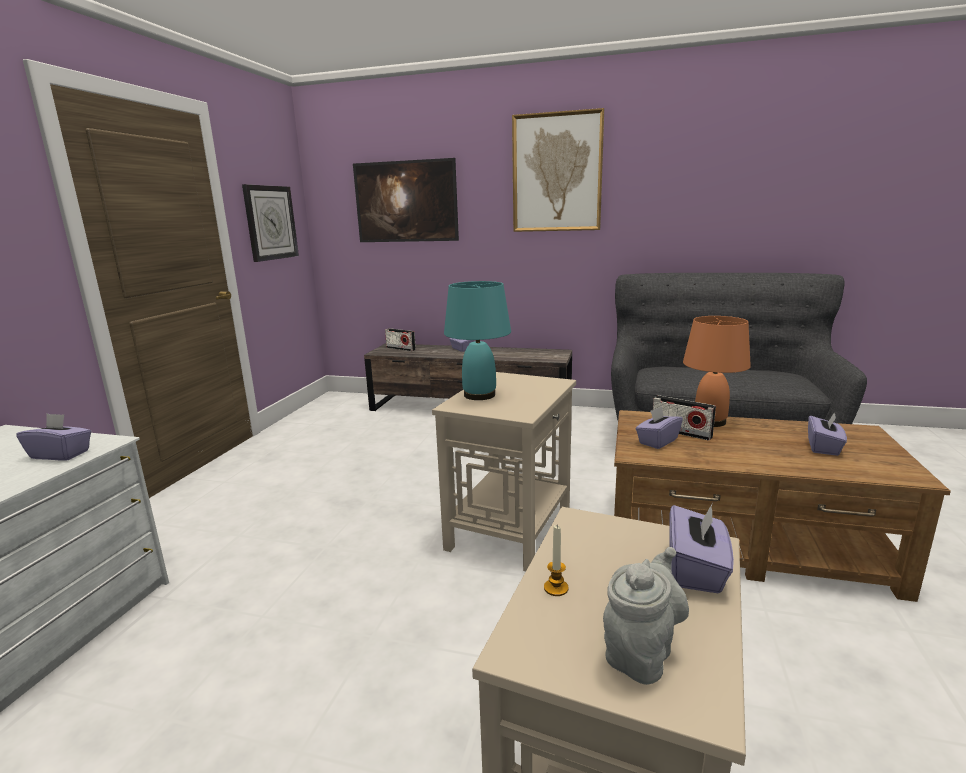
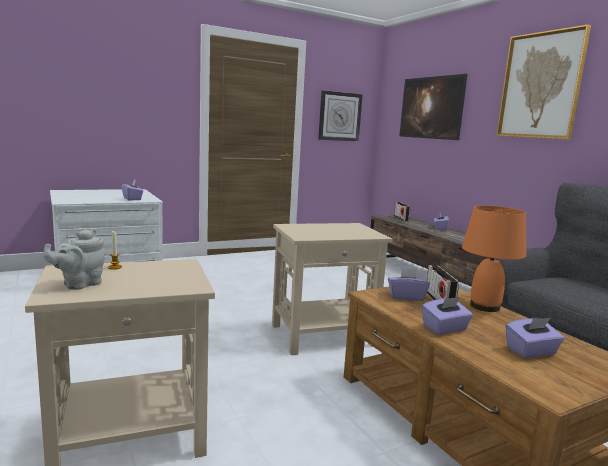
camera: 45 degrees right, 5 degrees down
(480, 395) = (313, 227): turquoise table lamp -> none
(641, 651) = (79, 284): grey teapot -> grey teapot turned 135 degrees clockwise
(696, 570) = (164, 286): purple tissue box -> purple tissue box (445, 329)

